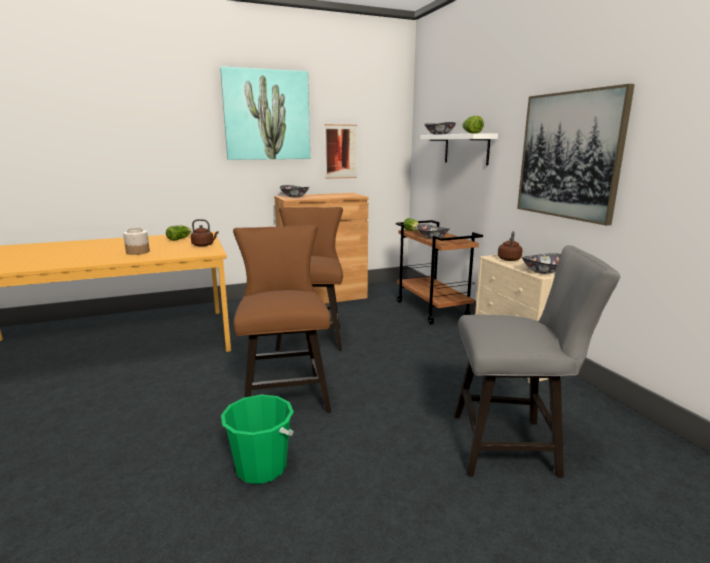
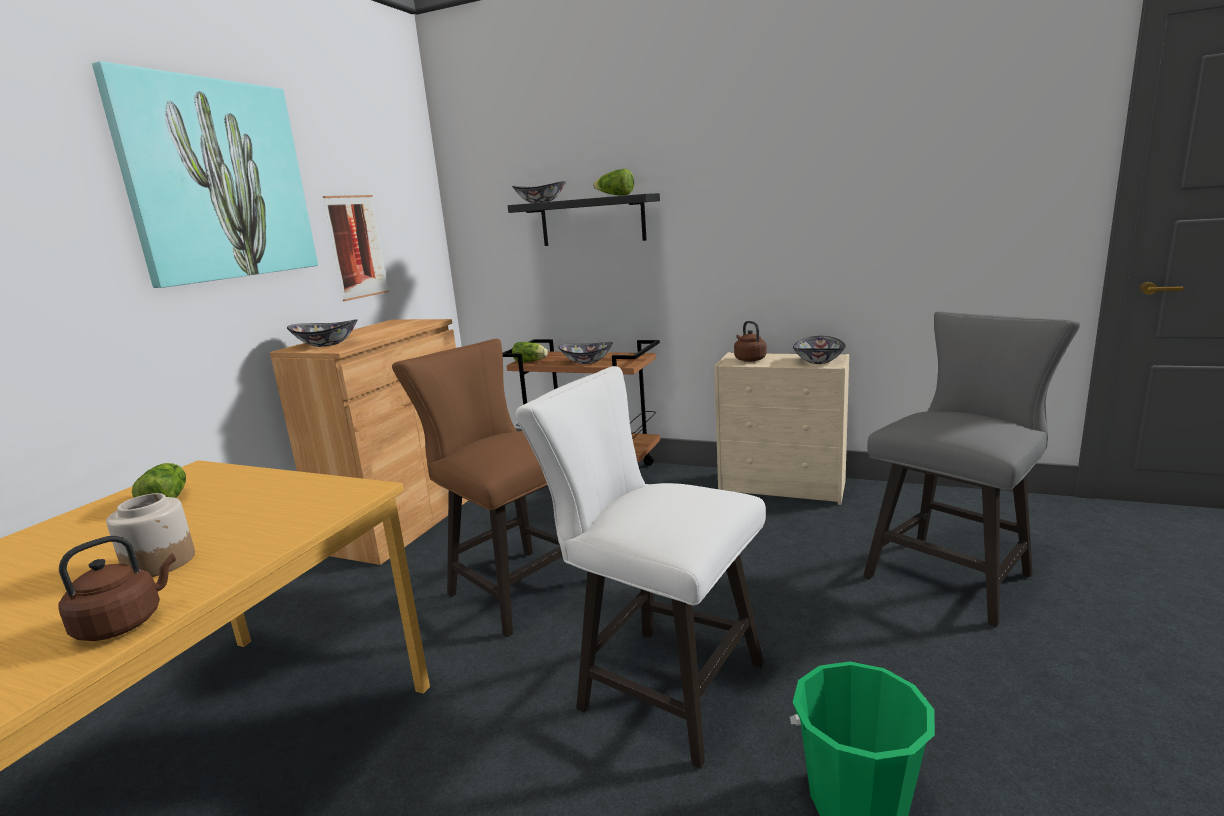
camera: 45 degrees left, 0 degrees up
(204, 245) = (287, 487): brown kettle -> brown kettle (124, 623)
(285, 393) = (658, 684): brown chair -> white chair
(466, 149) = (592, 221): white shelf -> black shelf
(569, 155) = (798, 212): picture -> none

